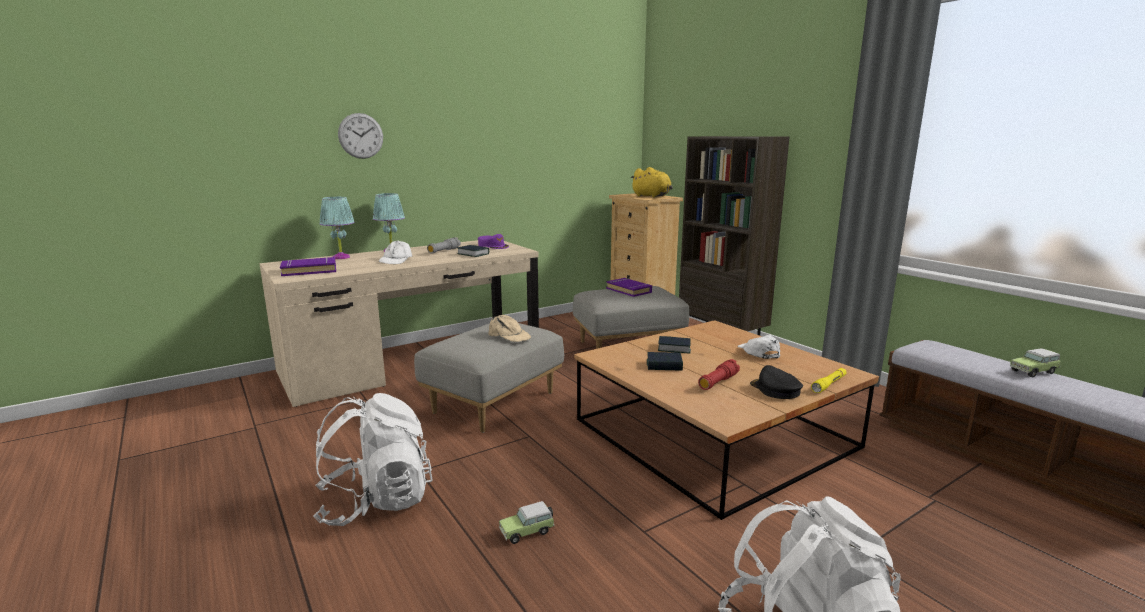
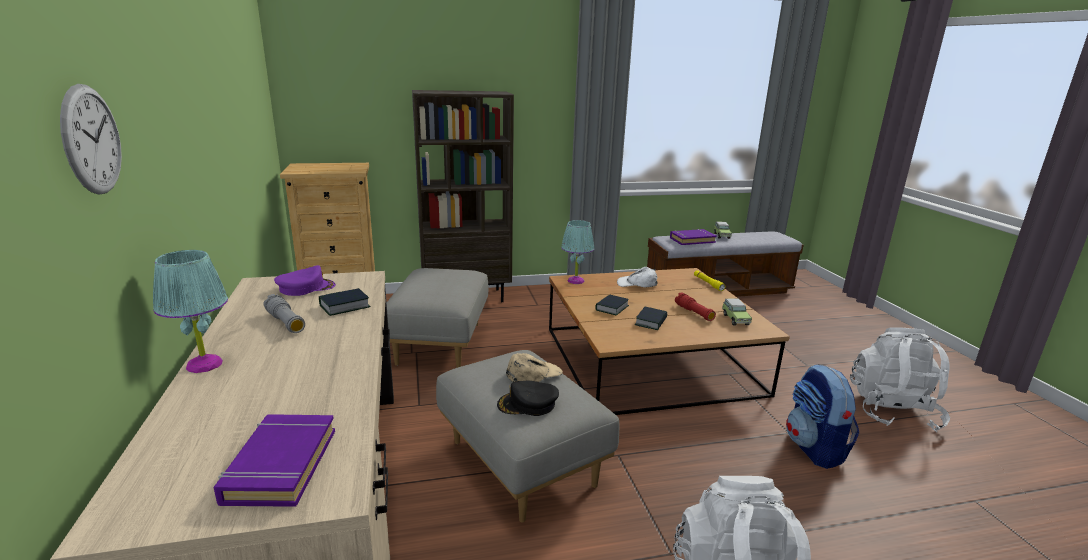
camera: 70 degrees left, 5 degrees up
(340, 257) = (182, 423): turquoise table lamp -> turquoise table lamp (576, 281)
(396, 260) = (300, 366): white cap -> none
(528, 531) = (791, 491): toy car -> toy car (735, 319)
(623, 551) = (814, 449): none -> backpack
(629, 290) = (429, 282): purple book -> purple book (692, 240)
(652, 196) = (338, 167): yellow plush toy -> none
(775, 389) = (713, 300): black cap -> black cap (528, 404)

